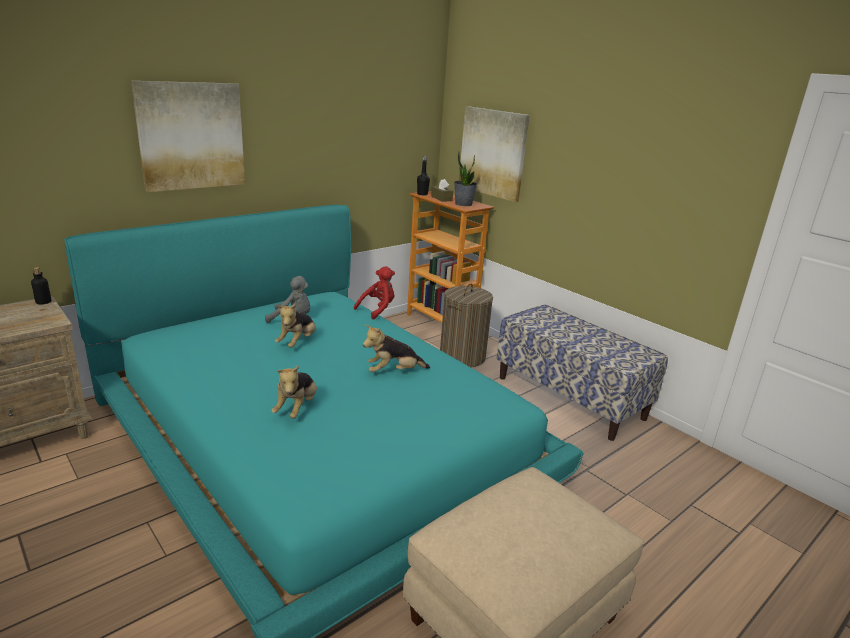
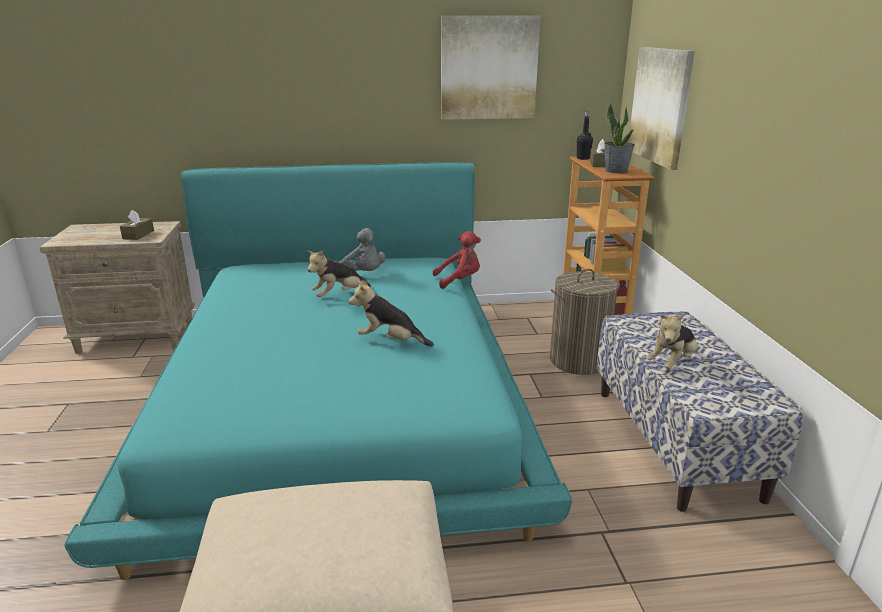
camera: 35 degrees right, 0 degrees up
(26, 320) = (138, 235): none -> brown tissue box
(43, 302) = (167, 224): bottle -> none
(191, 136) = (306, 82): picture -> picture (488, 68)
(297, 408) = (258, 350): plush toy -> plush toy (672, 363)

